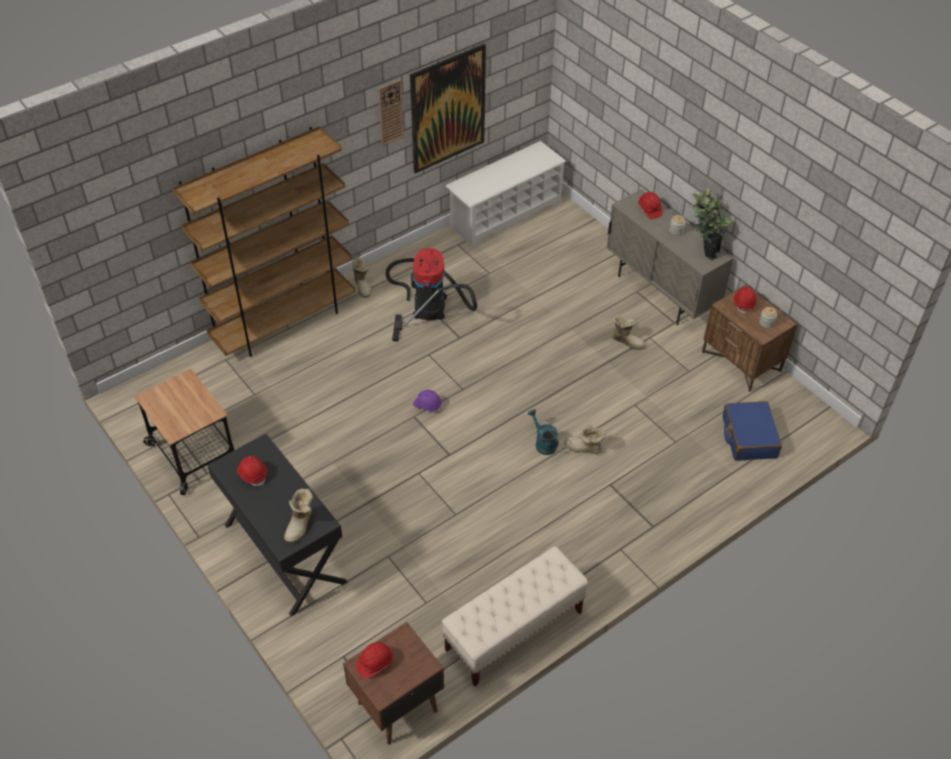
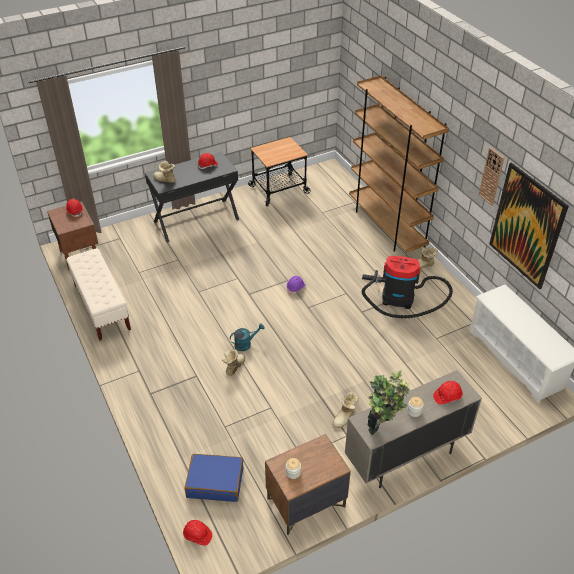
camera: 100 degrees right, 5 degrees down
(744, 303) = (322, 461): red hard hat -> red hard hat (197, 535)

